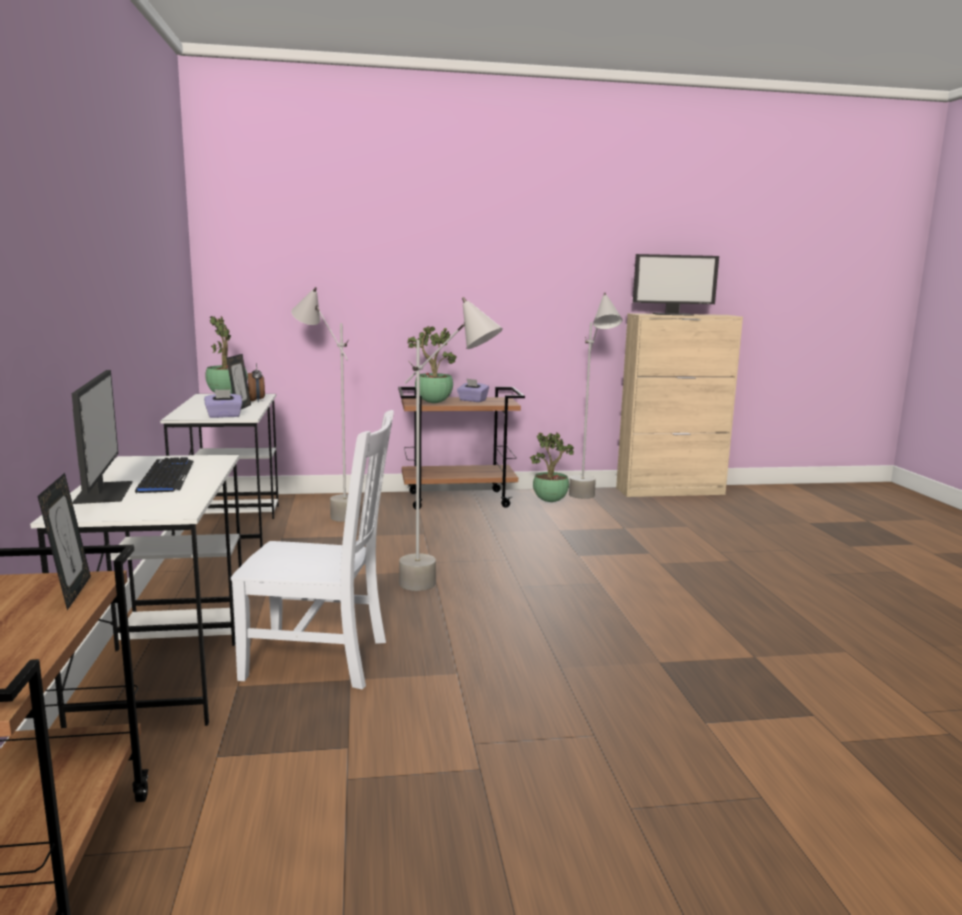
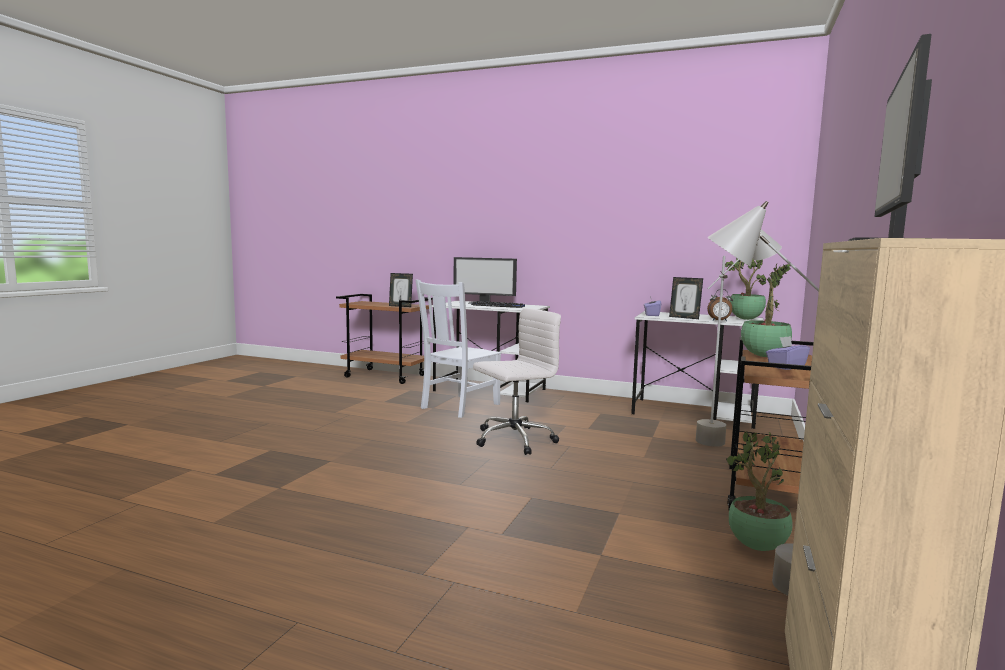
camera: 120 degrees right, 5 degrees down
(445, 588) = (513, 440): grey floor lamp -> white office chair

